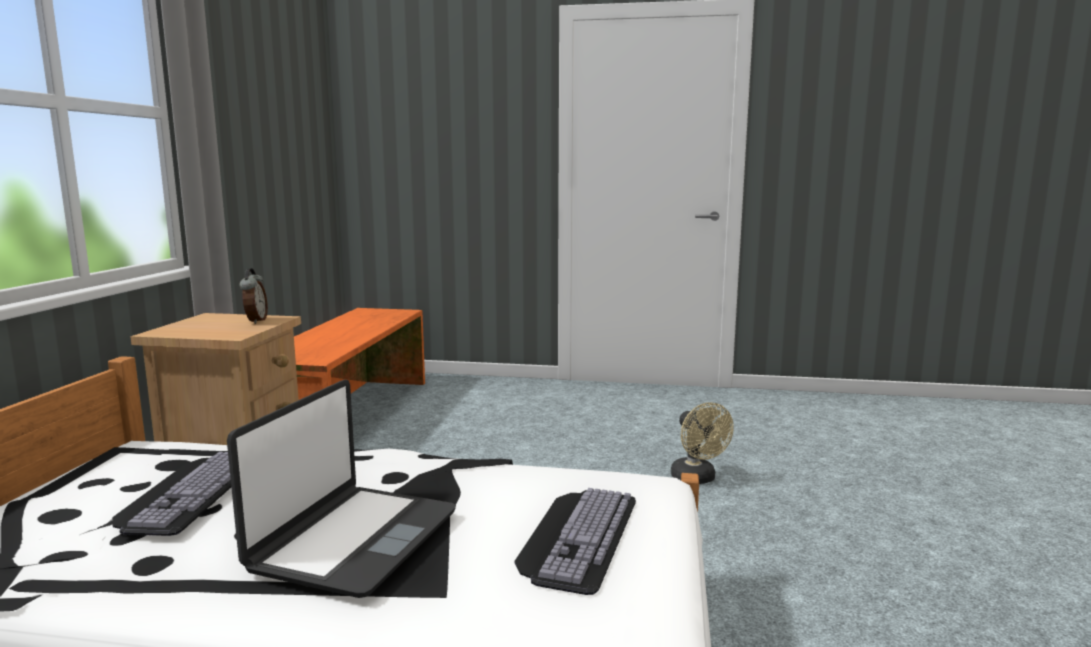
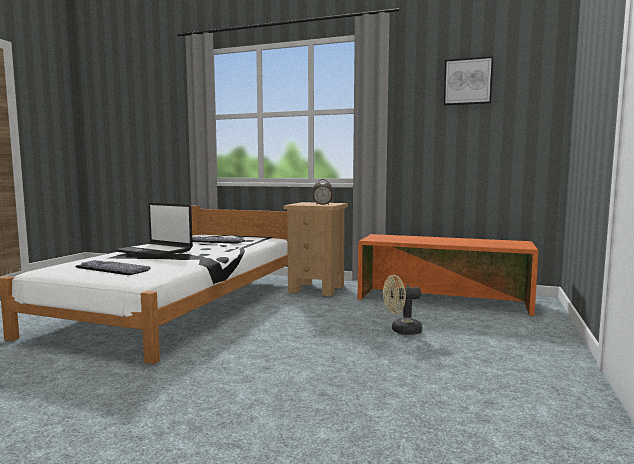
camera: 100 degrees right, 5 degrees down
(268, 87) = (467, 81): none -> picture
(697, 479) = (292, 392): beige fan -> beige fan (401, 331)

